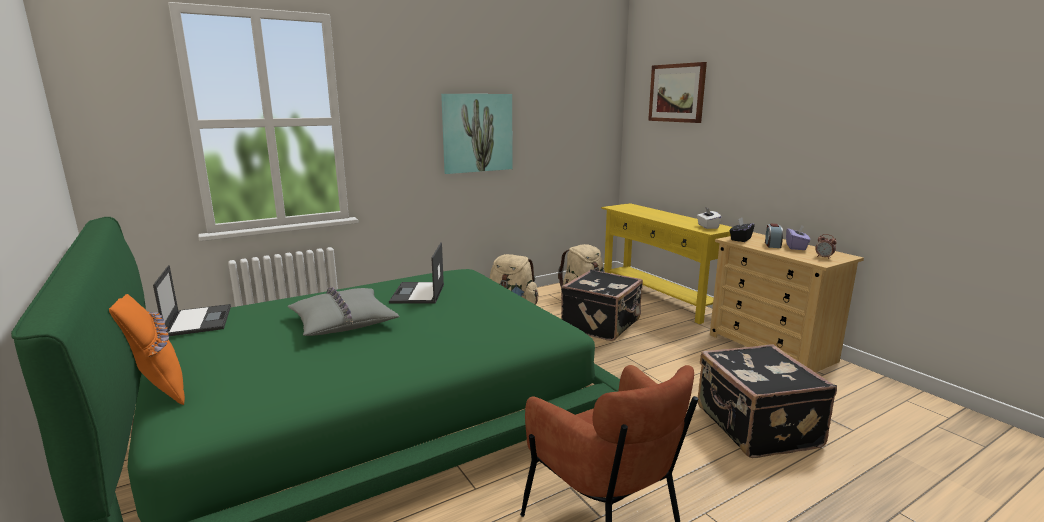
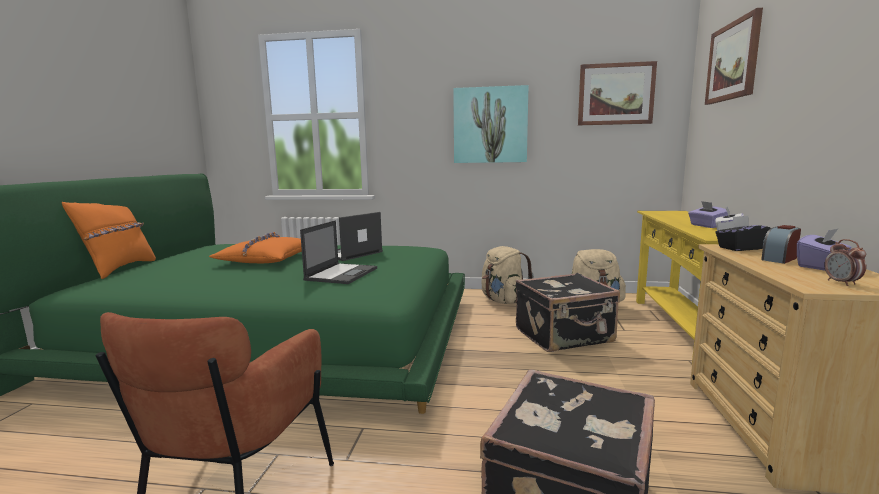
camera: 40 degrees right, 5 degrees down
(198, 320) = (215, 245): laptop -> laptop (342, 274)
(342, 321) = (265, 259): grey pillow -> orange pillow
(576, 105) = (615, 94): none -> picture
(680, 220) = (706, 226): none -> purple tissue box

